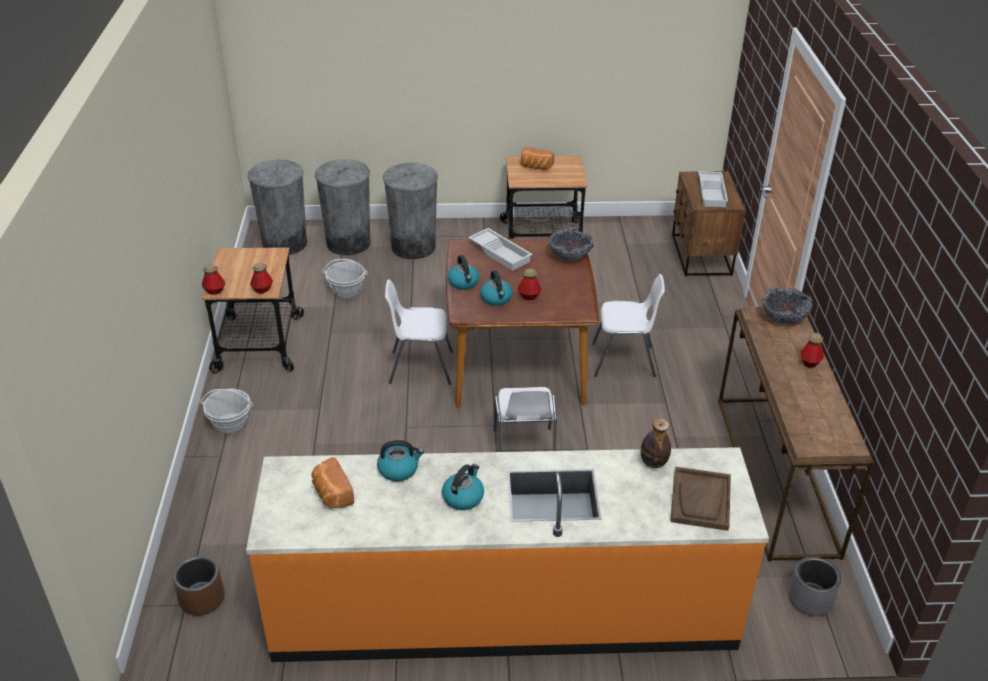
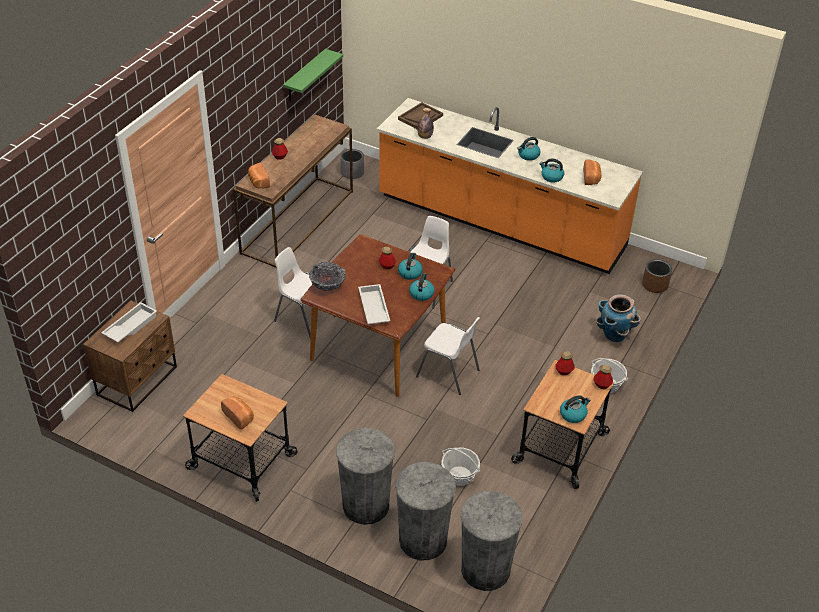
camera: 150 degrees left, 5 degrees up
(235, 258) = (573, 414): none -> kettle
(240, 490) = (614, 335): none -> planter
(783, 318) = (258, 182): bowl -> bread
(896, 384) = (305, 76): none -> green shelf

